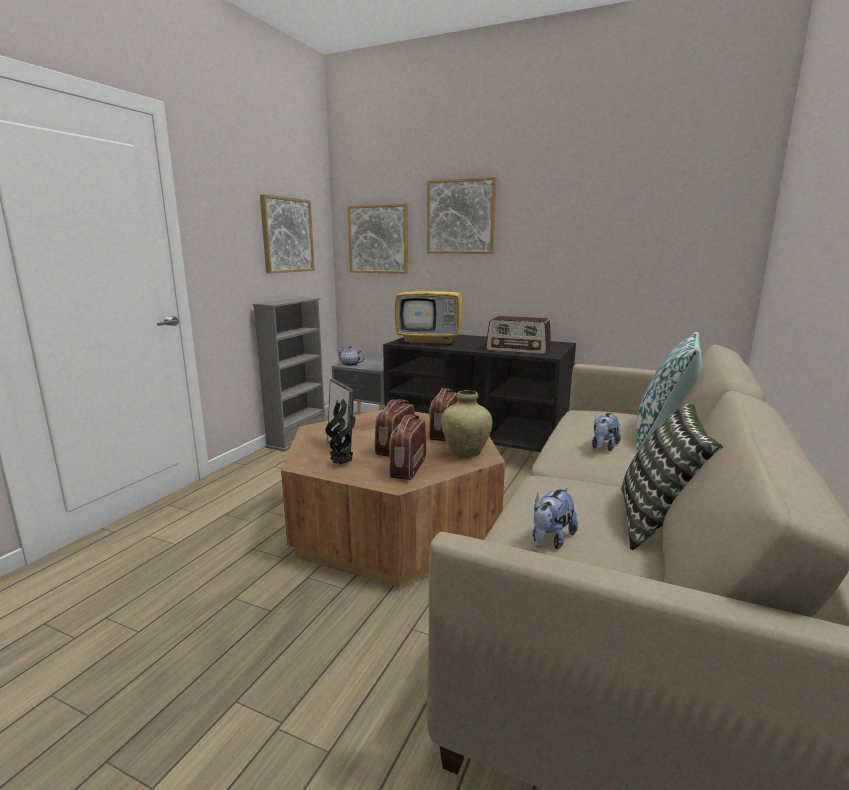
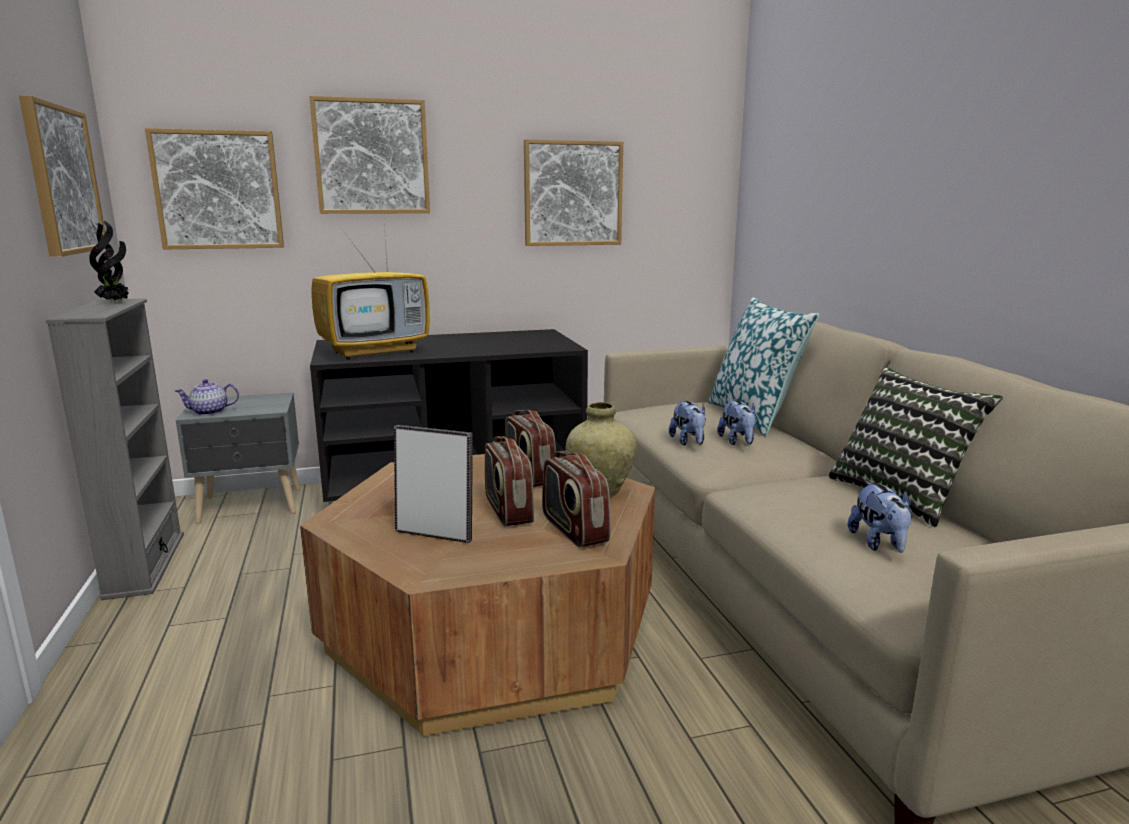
camera: 40 degrees left, 0 degrees up
(342, 464) = (482, 554): potted plant -> potted plant (116, 302)
(518, 349) = (515, 345): radio -> none
(568, 438) = (688, 442): none -> plush toy
(601, 239) = (573, 193): none -> picture

